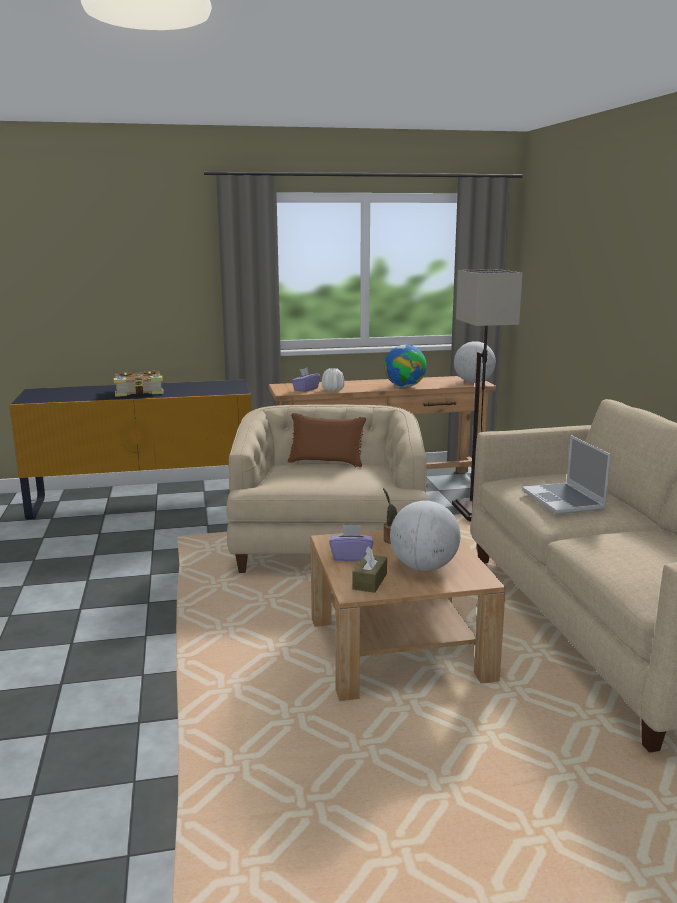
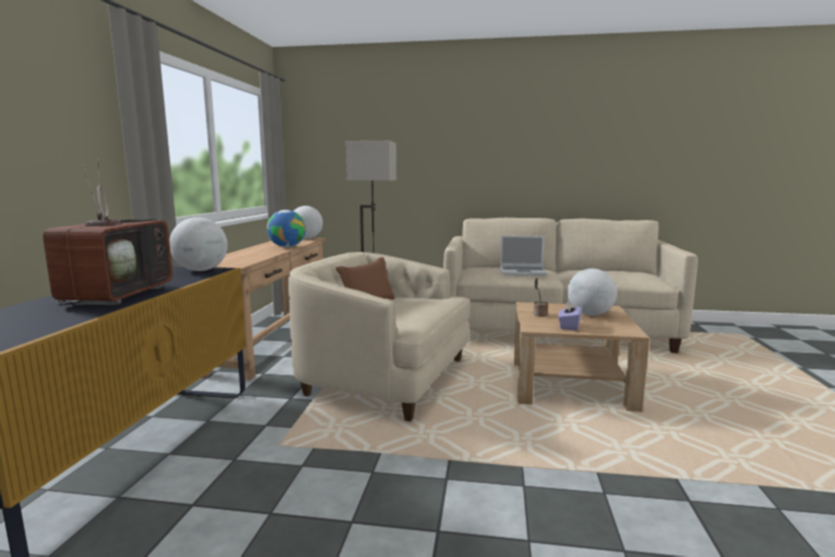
camera: 70 degrees left, 5 degrees down
(140, 392) = (117, 295): book -> television
(230, 389) = (201, 270): none -> globe
(305, 389) = (237, 261): purple tissue box -> none
(332, 390) = (259, 257): white vase -> none
(370, 581) = (613, 327): brown tissue box -> none

